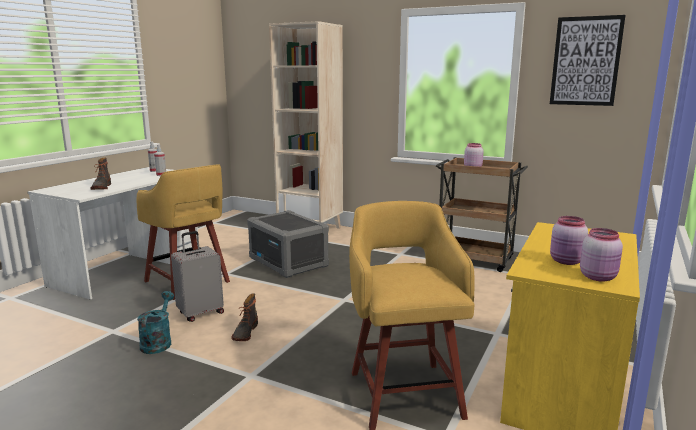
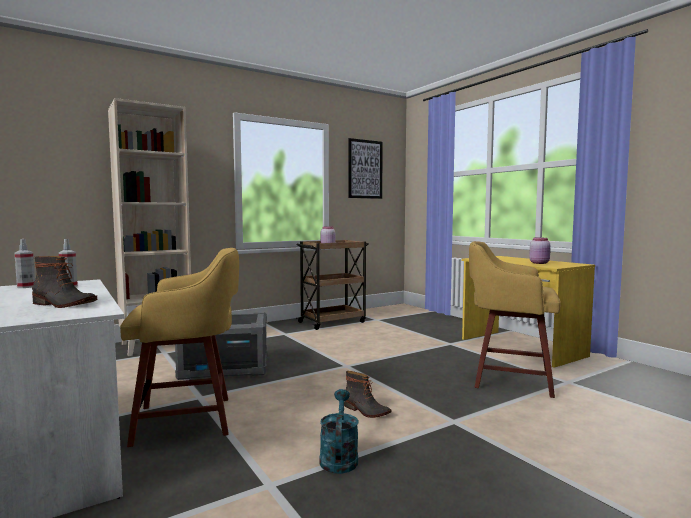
camera: 60 degrees left, 10 degrees down
(158, 342) = (339, 457): turquoise watering can -> turquoise watering can turned 60 degrees clockwise
(200, 313) = (291, 424): grey suitcase -> none
(599, 277) = (566, 263): pink jar -> none

